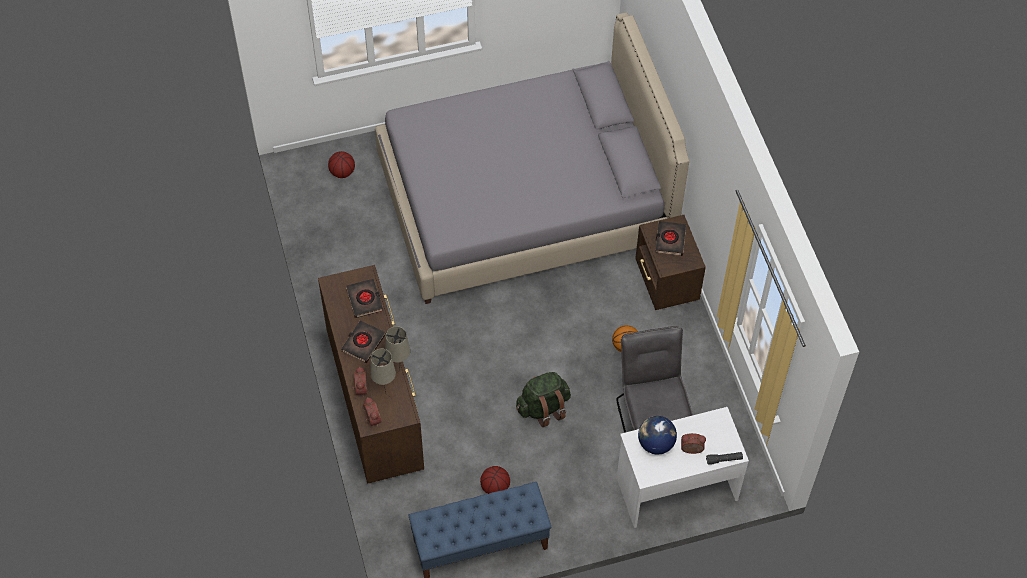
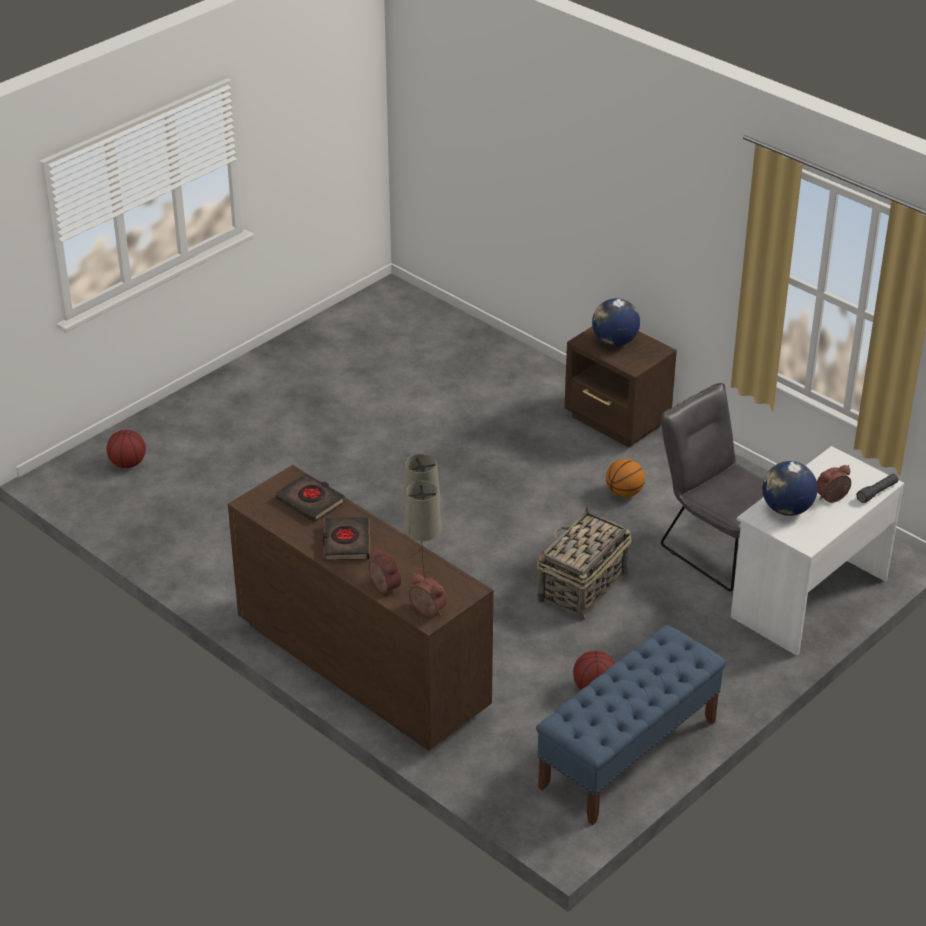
camera: 30 degrees left, 20 degrees down
(525, 201) = (384, 410): grey bed -> none
(543, 408) = (581, 587): green backpack -> basket
(670, 240) = (614, 342): black book -> globe

